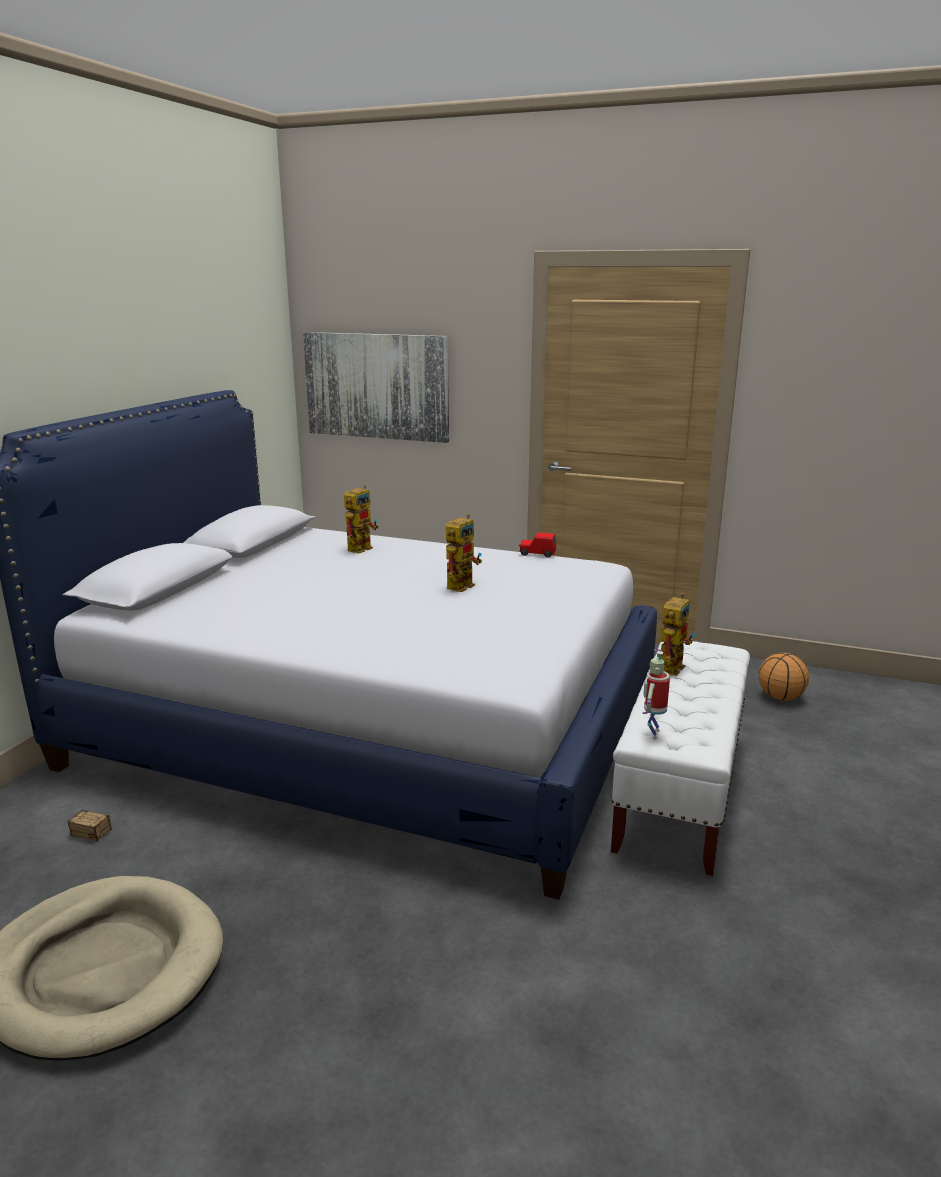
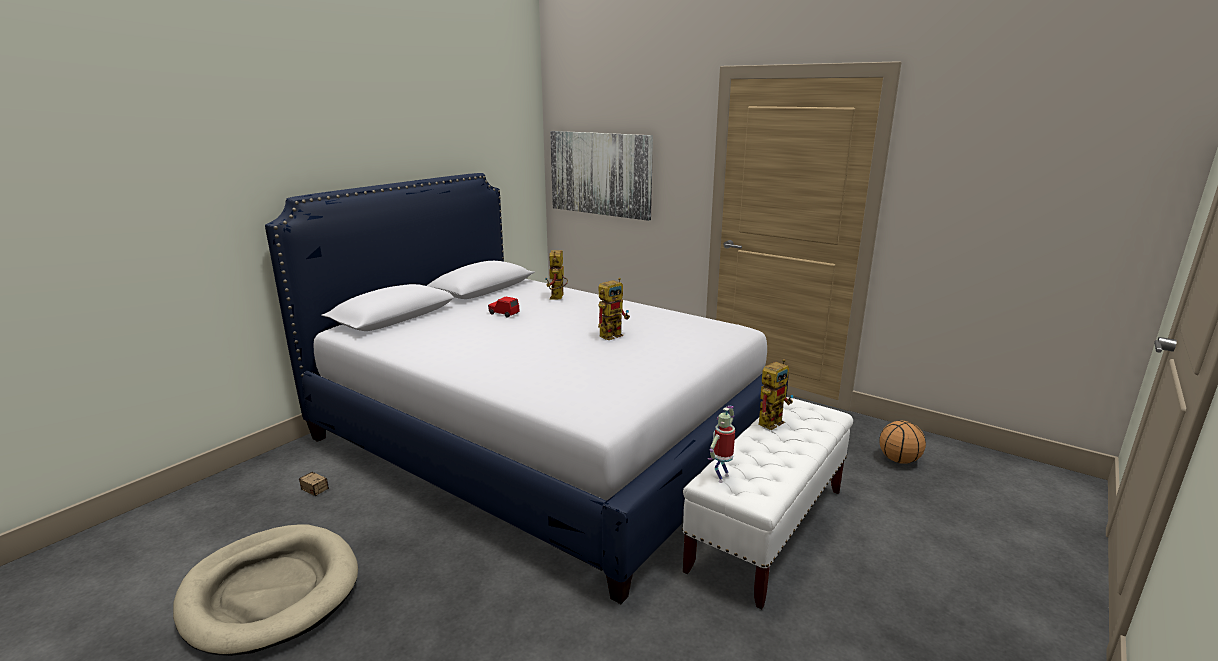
camera: 15 degrees right, 0 degrees up
(361, 547) = (558, 298): toy robot -> toy robot turned 135 degrees clockwise
(537, 554) = (691, 315): red toy car -> red toy car (503, 314)

